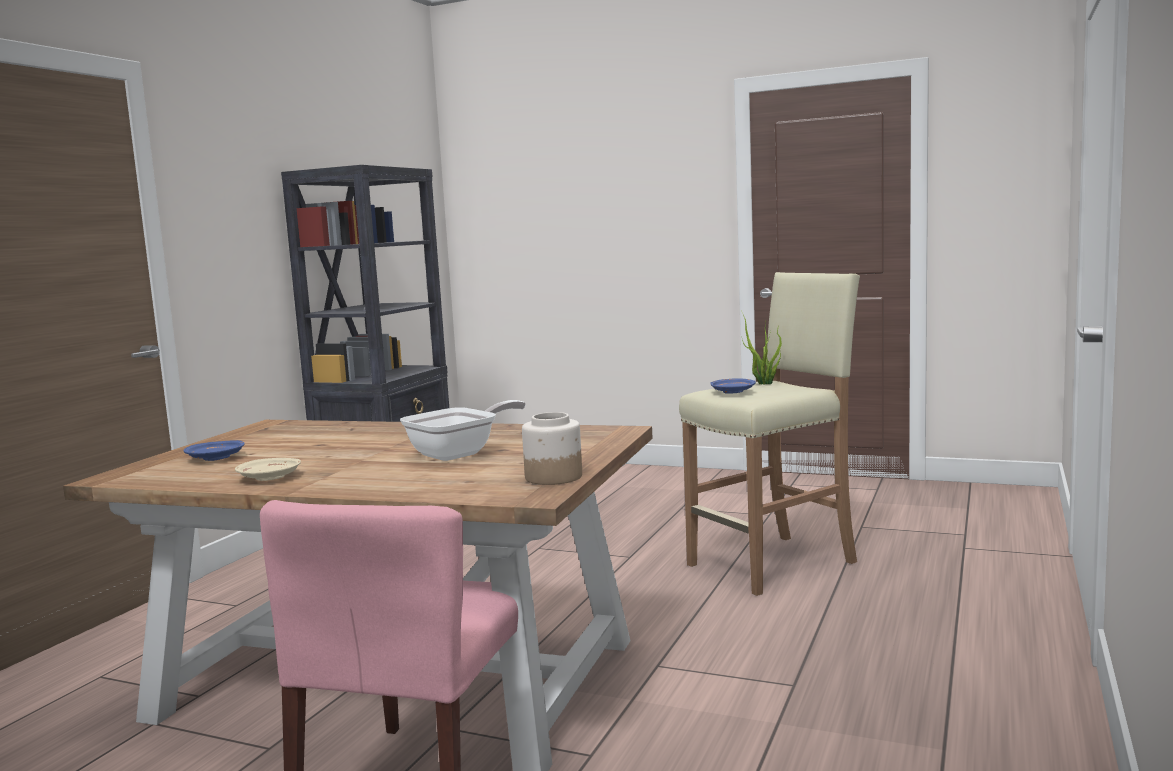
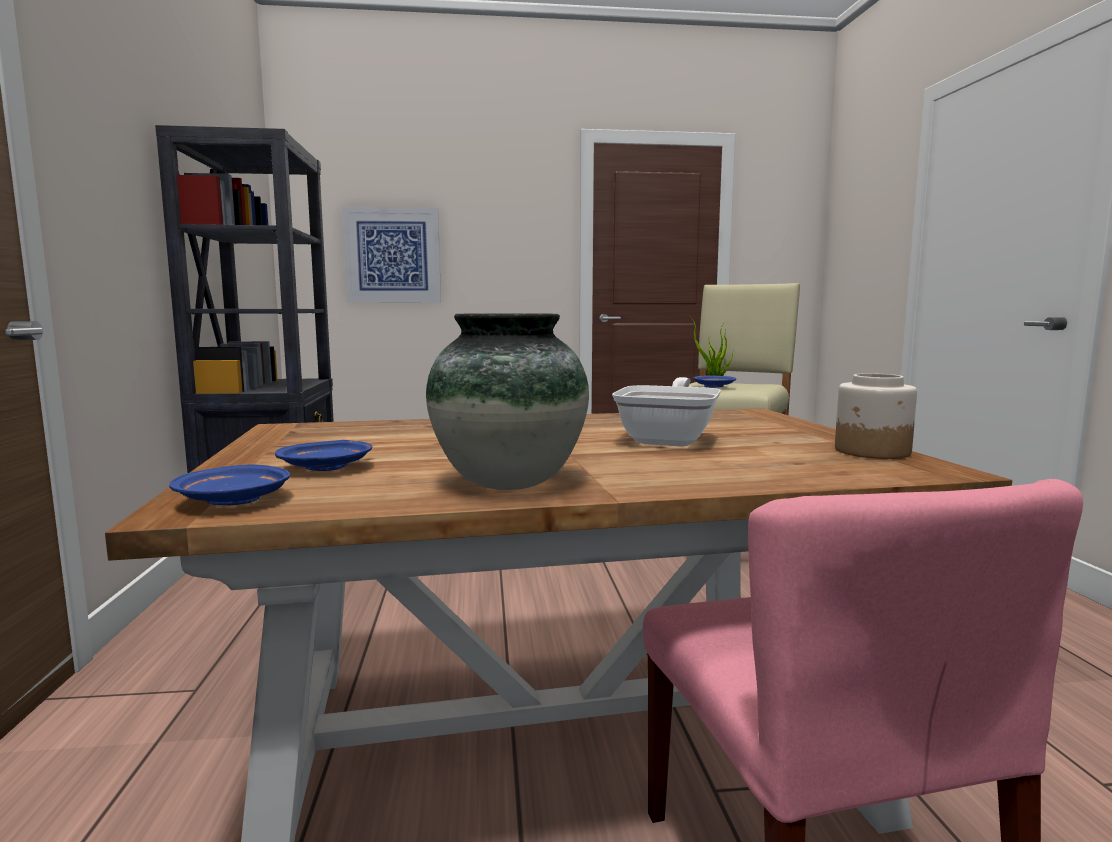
camera: 30 degrees left, 0 degrees up
(134, 475) = (233, 500): none -> blue plate
(270, 478) = (510, 483): beige plate -> vase
(547, 233) = (392, 255): none -> picture

